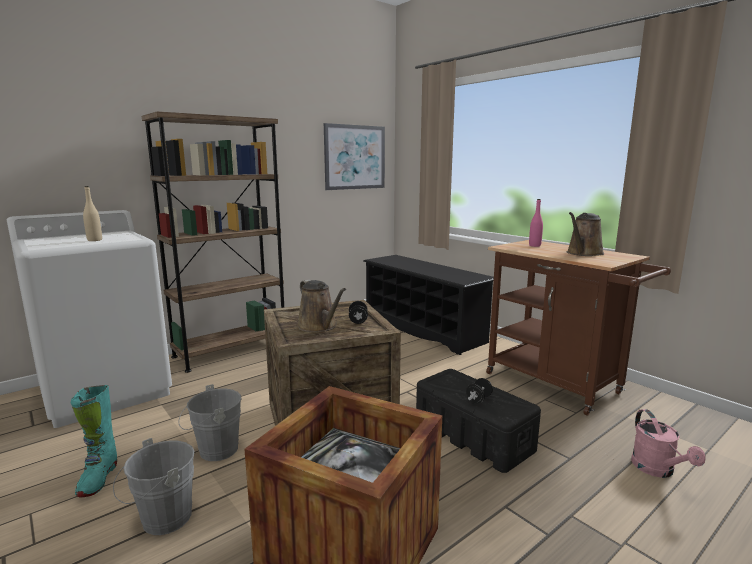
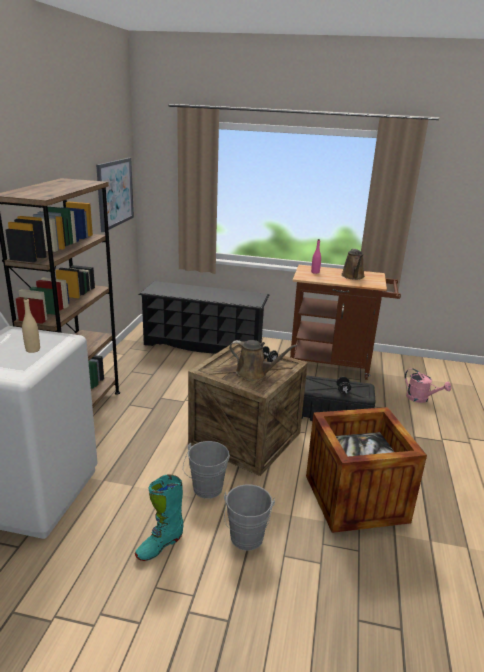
camera: 40 degrees left, 10 degrees up
(98, 478) = (160, 545): turquoise boot -> turquoise boot turned 90 degrees clockwise

